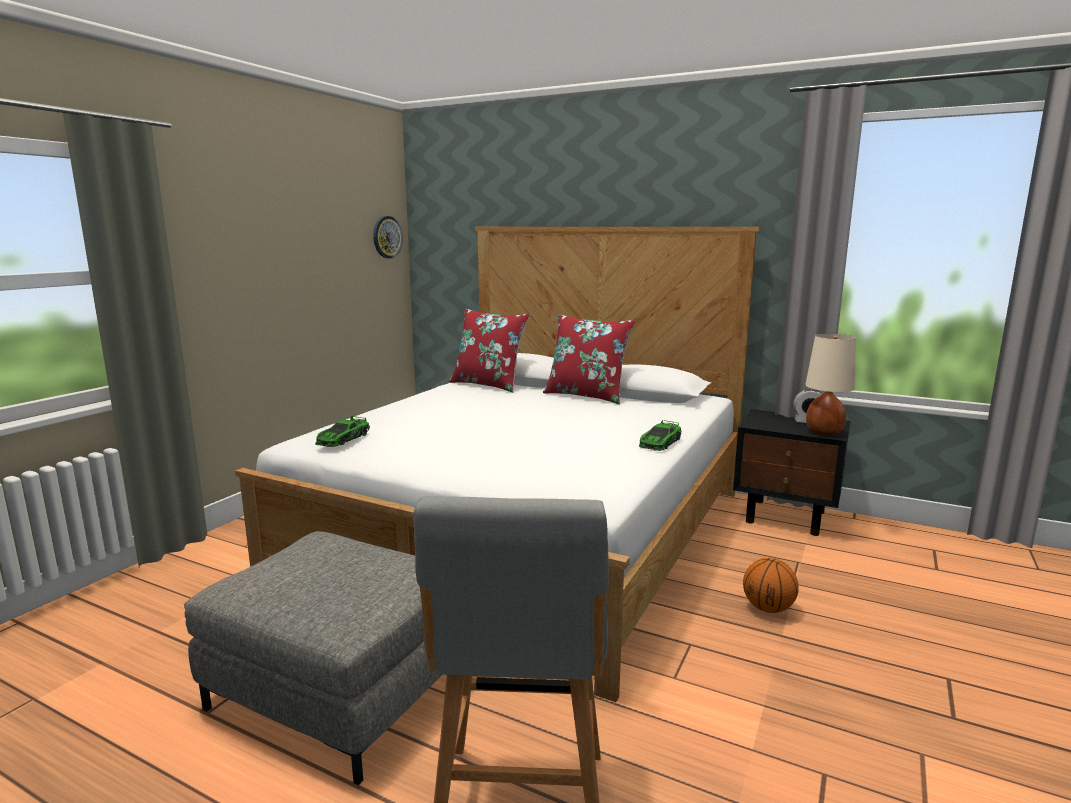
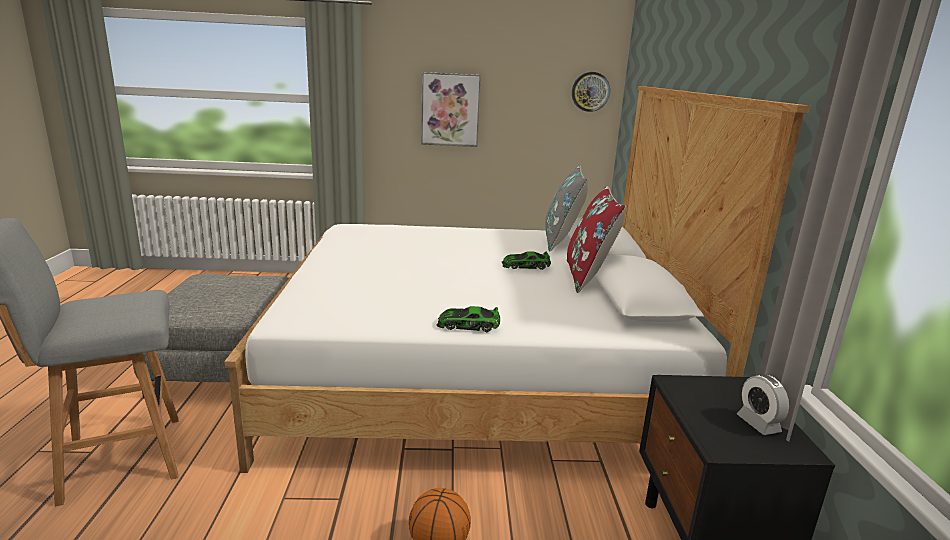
camera: 60 degrees right, 5 degrees up
(268, 272) = (450, 110): none -> picture
(343, 438) = (356, 231): toy car -> toy car (525, 265)
(488, 384) = (561, 241): red pillow -> grey pillow
(823, 432) = (720, 439): beige table lamp -> none

